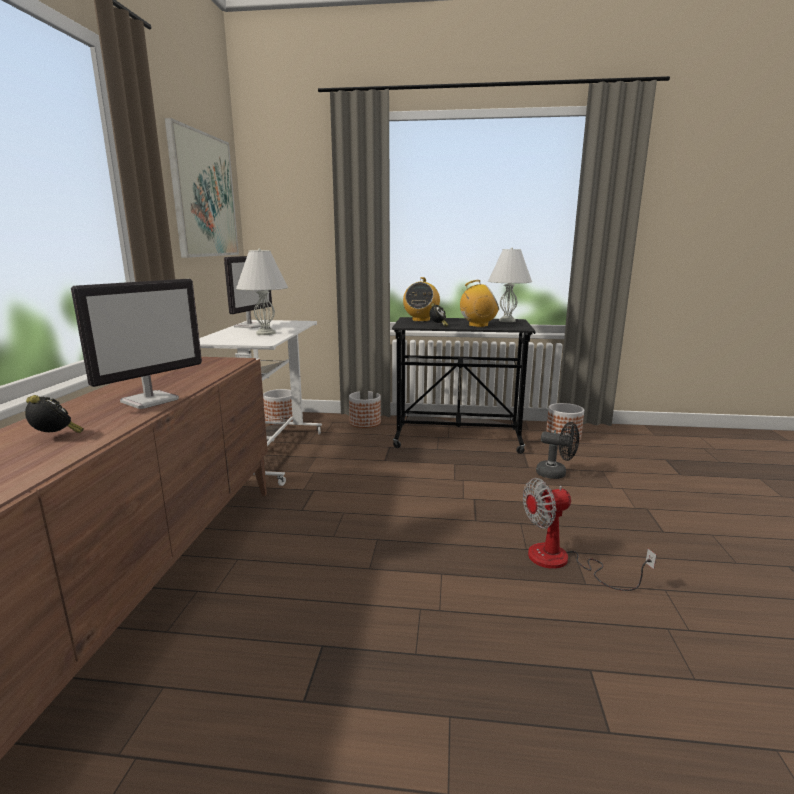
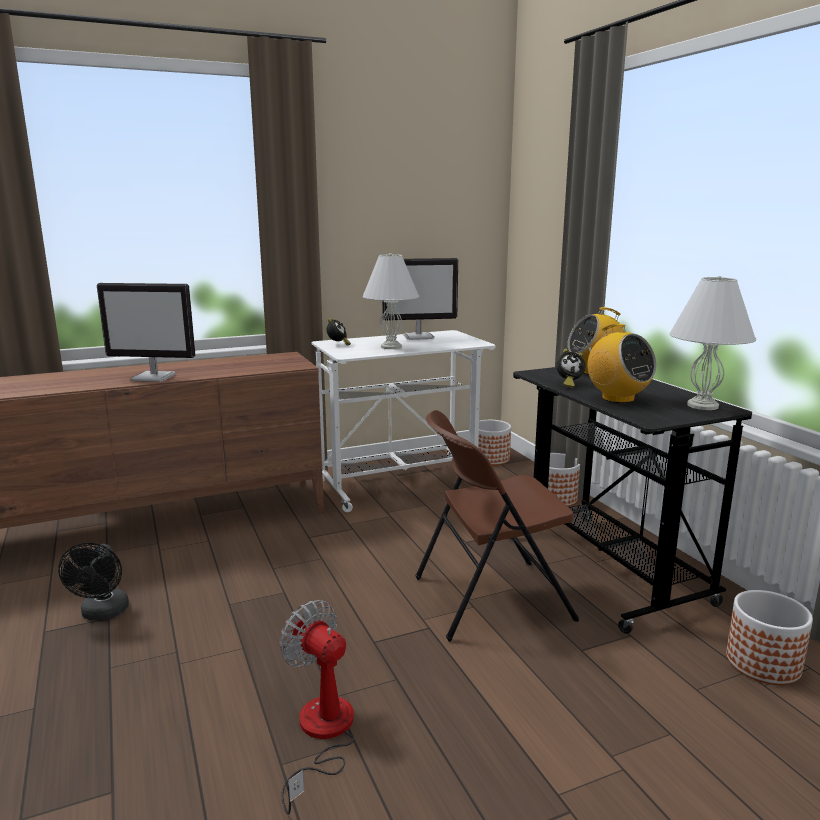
camera: 60 degrees right, 0 degrees up
(56, 437) = (63, 382): alarm clock -> alarm clock (338, 345)
(204, 195) = (423, 189): picture -> none
(458, 472) = (492, 598): none -> brown chair
(556, 474) = (590, 682): black fan -> black fan (103, 614)

